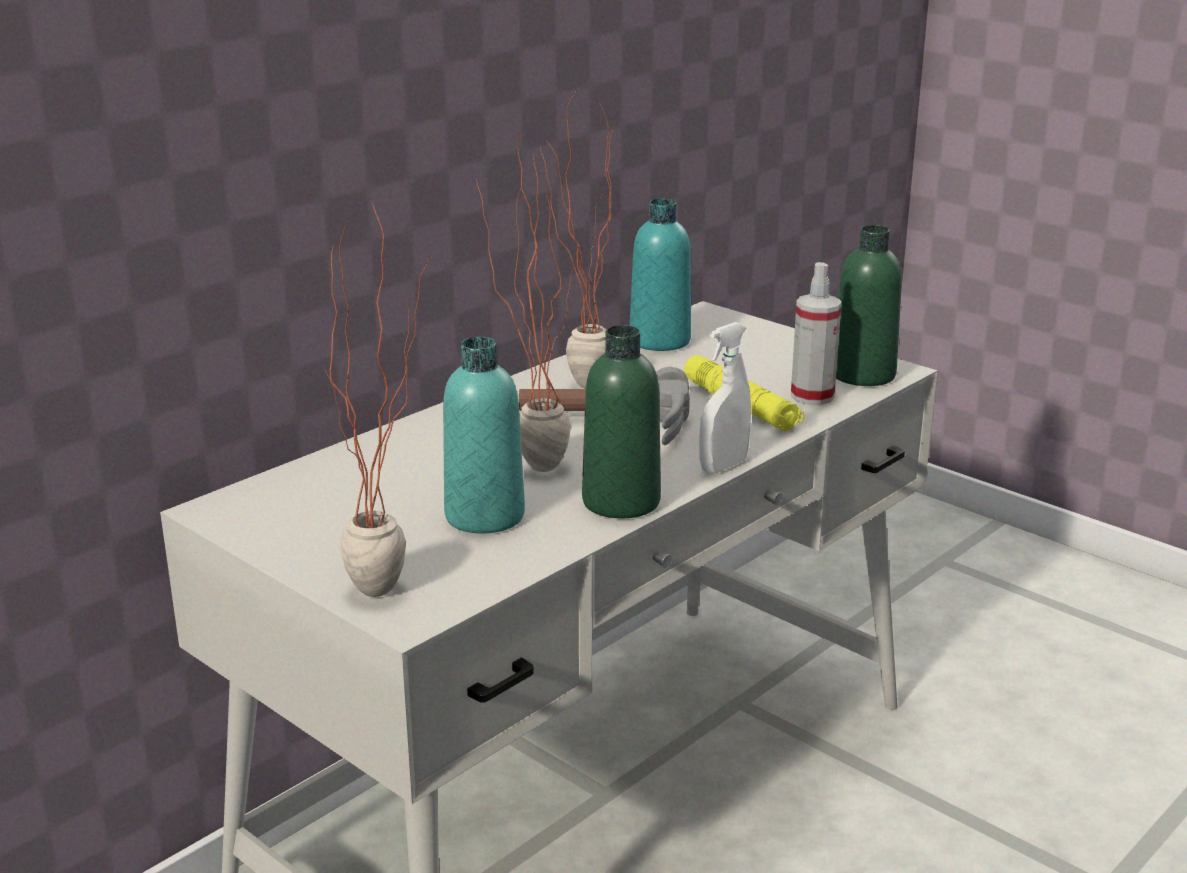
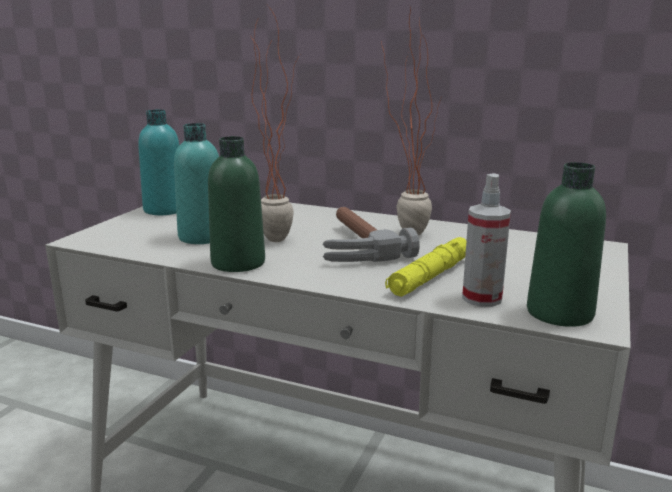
camera: 70 degrees right, 5 degrees down
(396, 591) = (109, 234): potted plant -> none
(660, 341) = (520, 240): turquoise bottle -> turquoise bottle (165, 210)
(723, 466) = (314, 283): white spray bottle -> none

